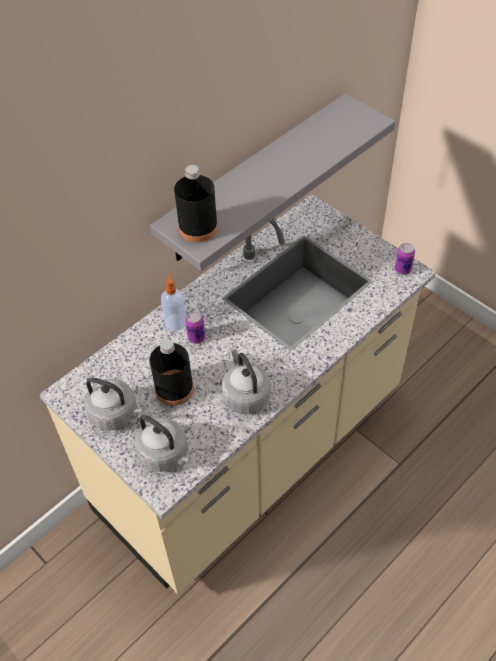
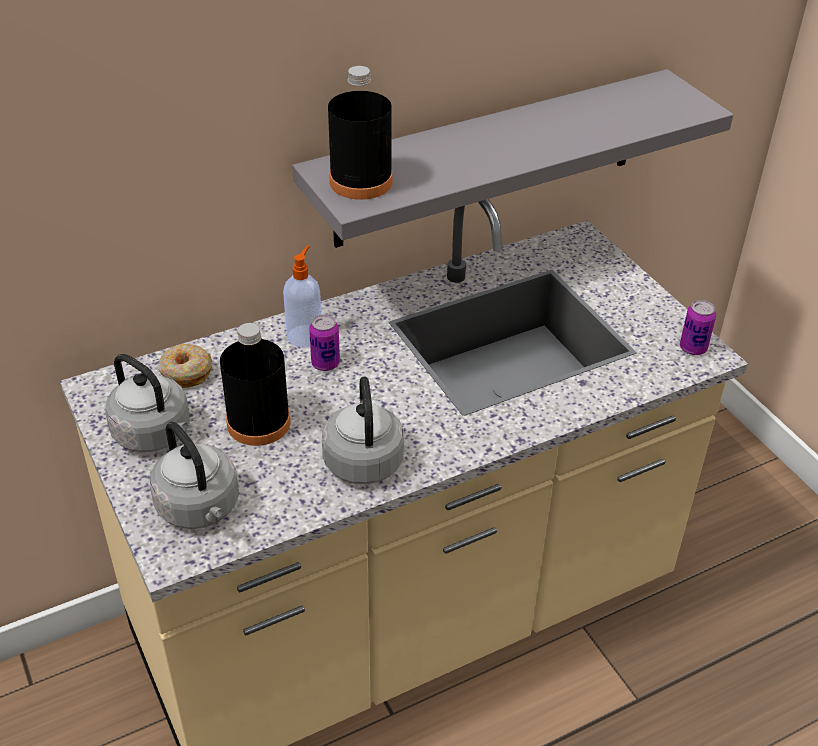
camera: 15 degrees right, 10 degrees down
(114, 367) = (186, 372): none -> donut

